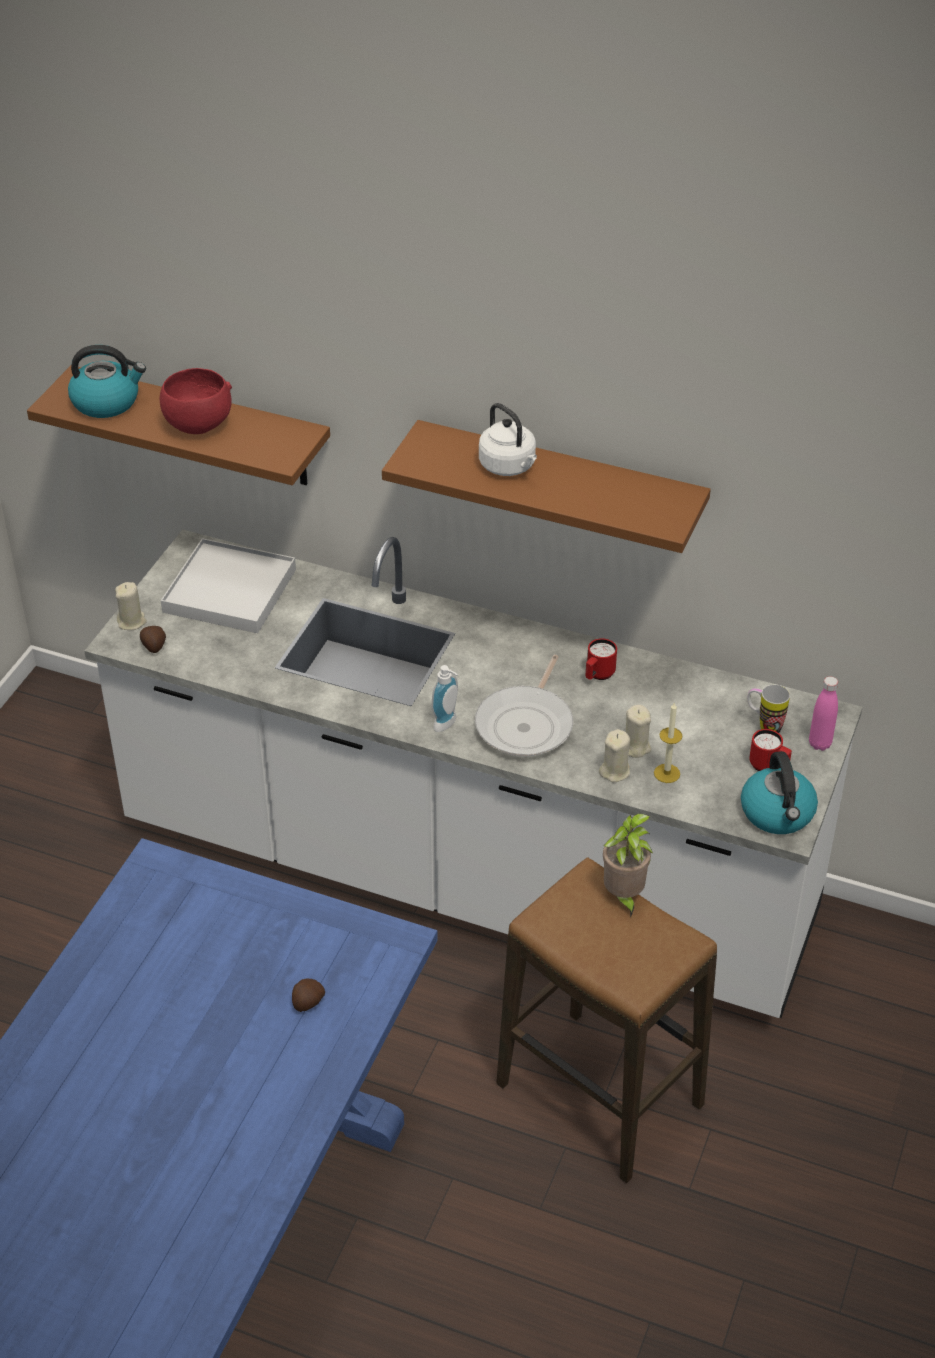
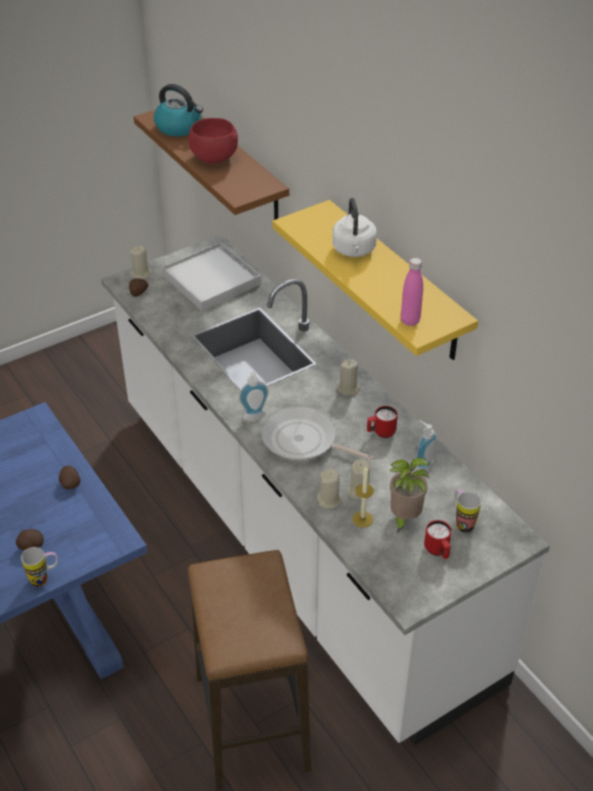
camera: 35 degrees right, 0 degrees up
(278, 912) = (70, 483): none -> potato
(362, 1027) = (44, 579): none -> mug
(517, 645) = (348, 389): none -> beige candle
(526, 724) = (303, 441): frying pan -> frying pan turned 60 degrees clockwise
(559, 486) = (396, 282): brown shelf -> yellow shelf
(623, 896) = (275, 588): potted plant -> potted plant (404, 518)
(672, 690) = (421, 466): none -> soap dispenser
(778, 813) = (412, 587): kettle -> none
(819, 744) = (491, 555): pink bottle -> pink bottle (410, 321)

